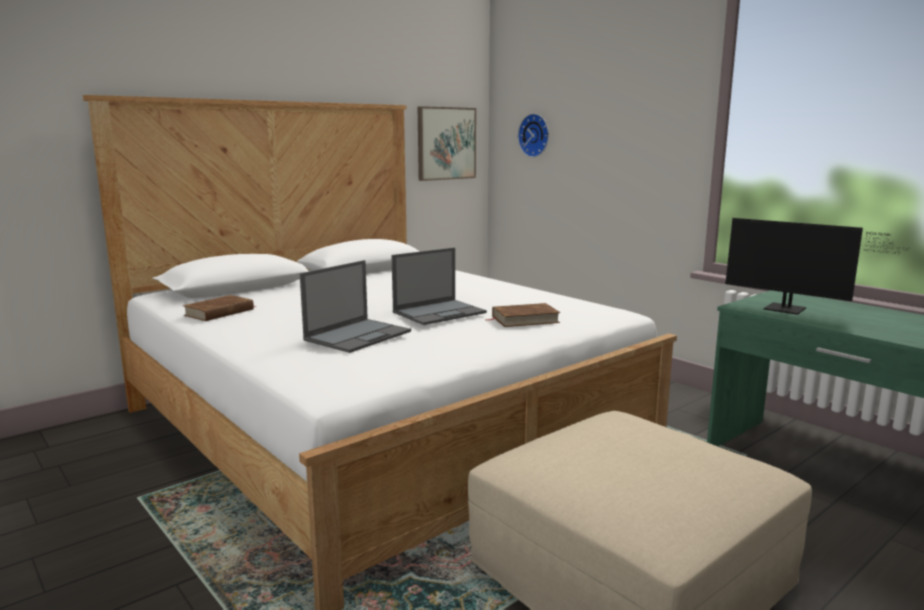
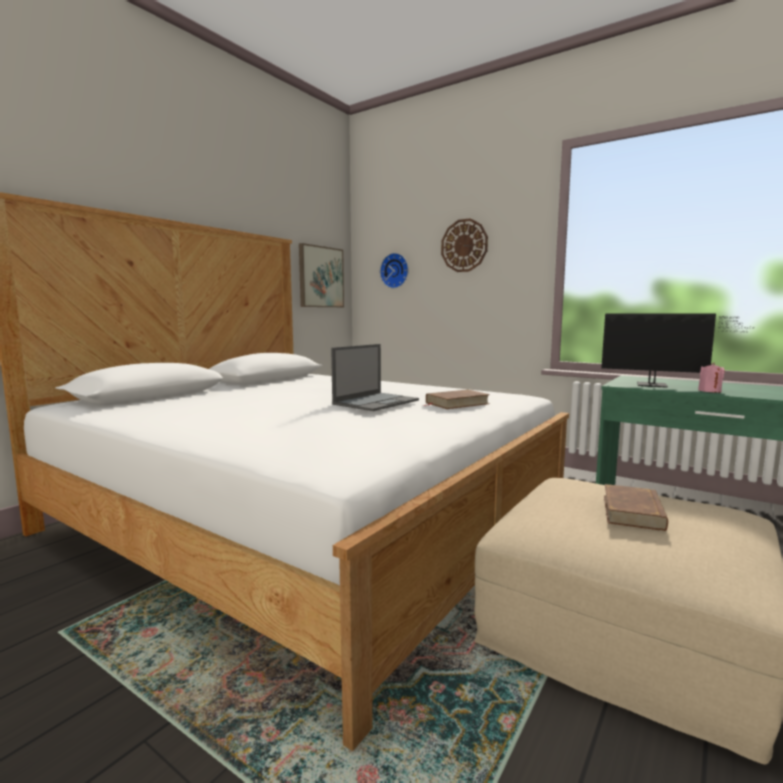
camera: 15 degrees left, 5 degrees down
(219, 312) = (146, 414): brown book -> brown book (633, 512)
(358, 335) = (321, 421): laptop -> none
(611, 109) = (464, 245): none -> wall clock
(841, 324) = (709, 391): none -> pink candle

